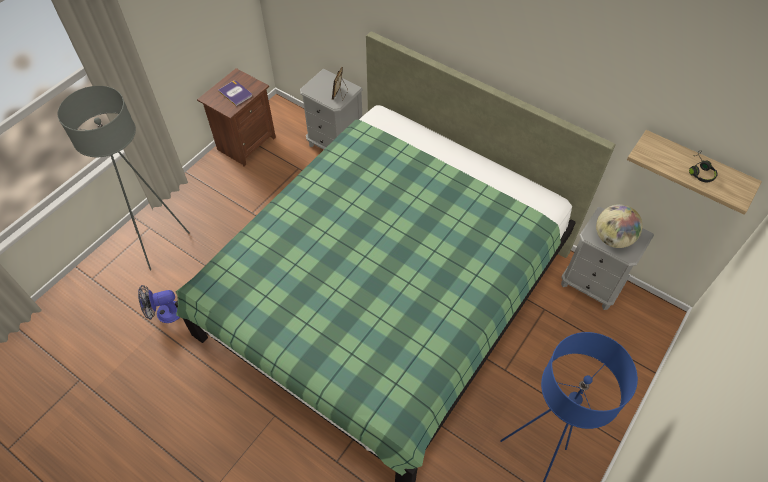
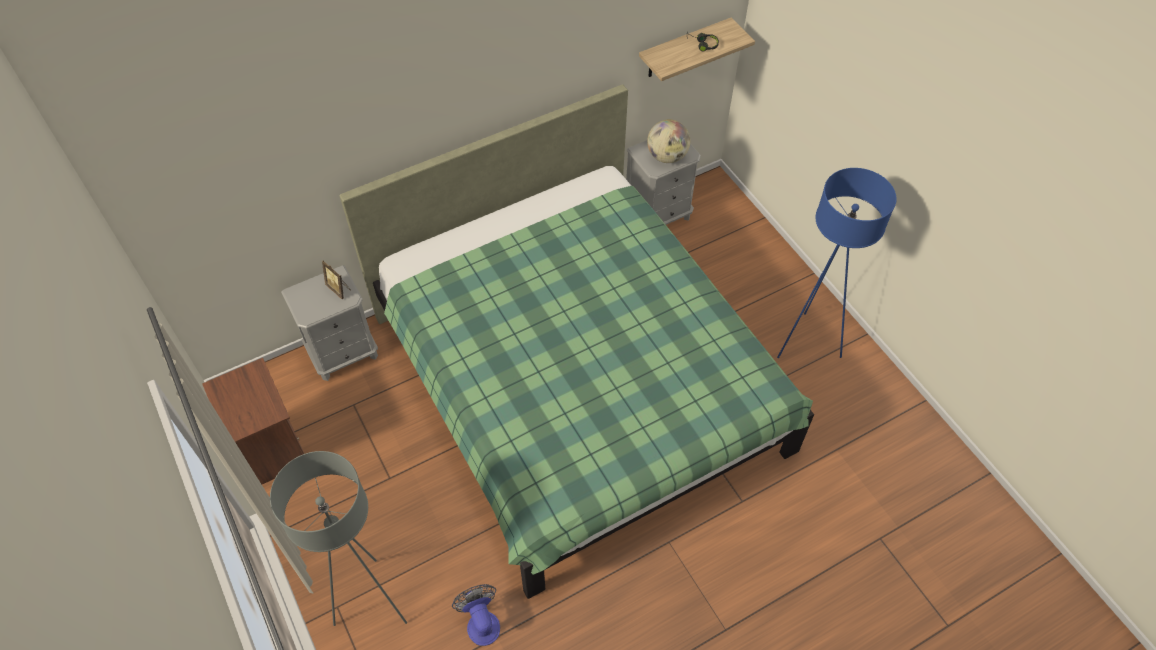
camera: 65 degrees left, 0 degrees up
(164, 313) = (481, 622): fan -> fan turned 150 degrees clockwise
(235, 93) = (249, 397): book -> none

